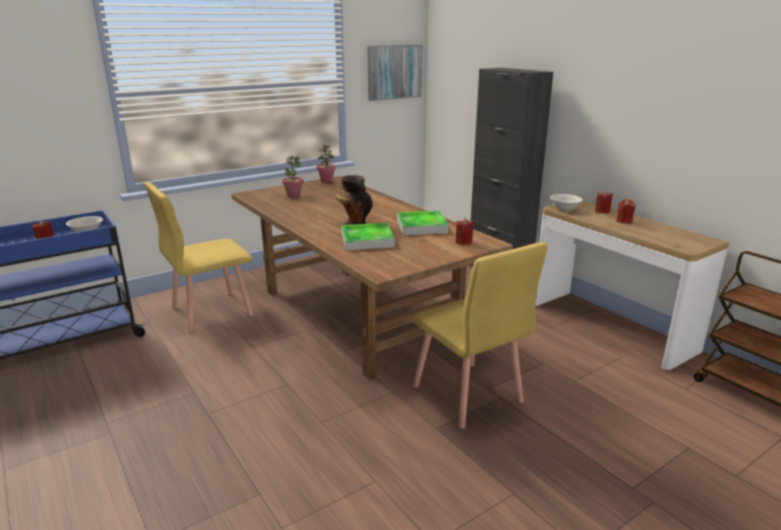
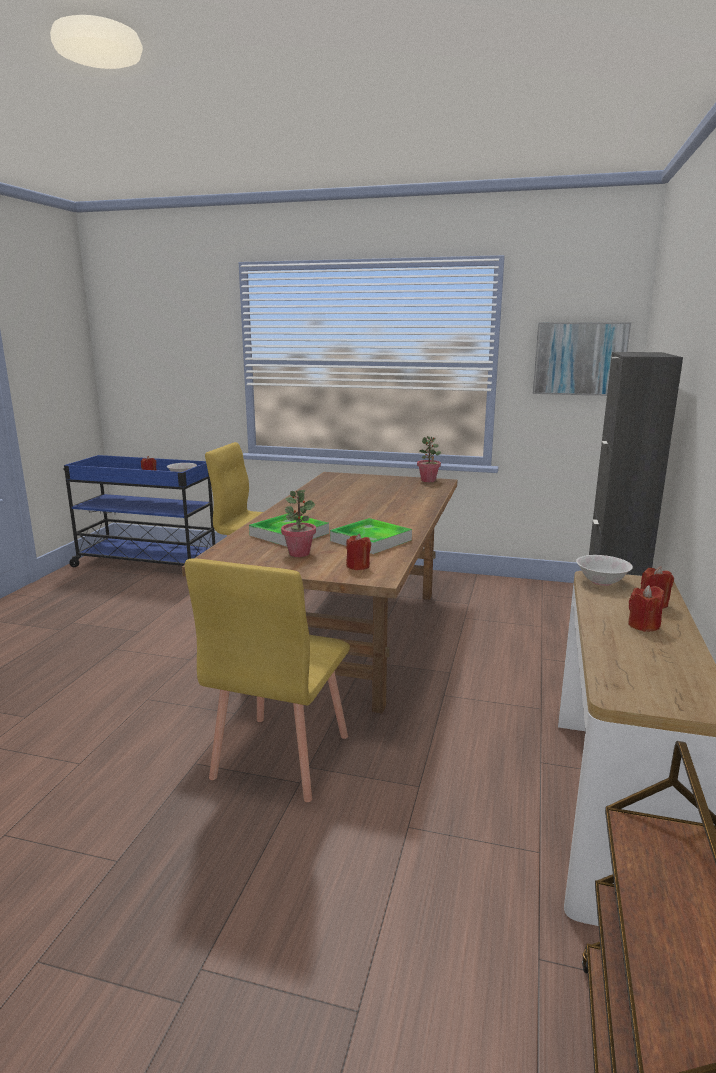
camera: 50 degrees right, 5 degrees down
(293, 196) = (358, 485): potted plant -> potted plant (299, 553)
(354, 223) = (328, 518): vase -> none

